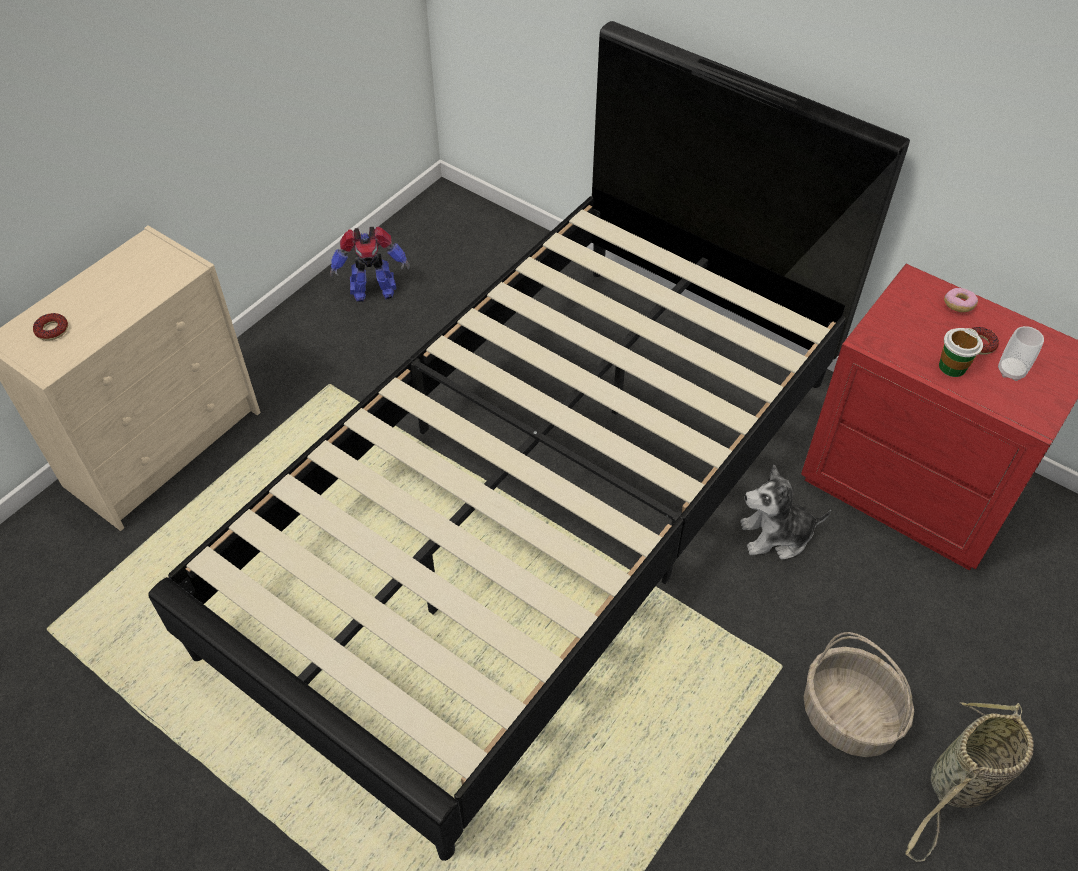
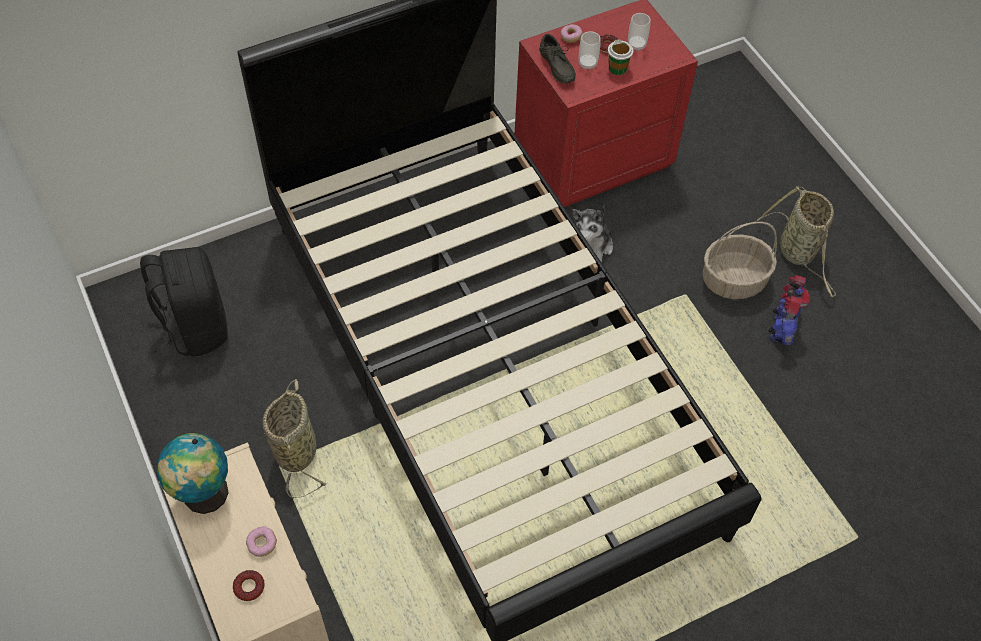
camera: 65 degrees left, 5 degrees up
(103, 320) = (262, 544): none -> donut
(141, 261) = (204, 496): none -> globe
(354, 389) = (296, 449): none -> basket
(373, 291) = (191, 394): toy robot -> toy robot (782, 329)
(446, 261) = (195, 327): none -> black backpack
(894, 309) = (555, 67): none -> grey shoe
(931, 336) = (587, 64): none -> cup

